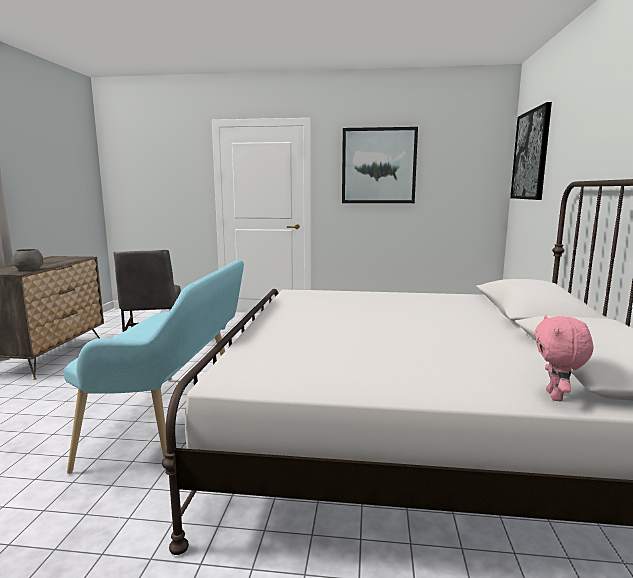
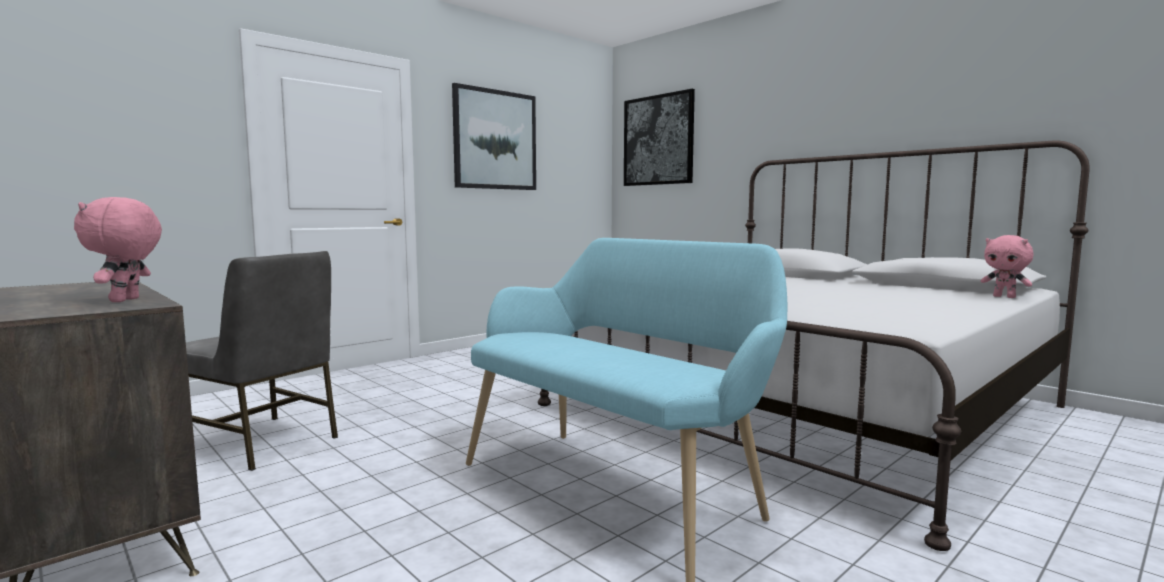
camera: 50 degrees left, 5 degrees down
(29, 269) = (126, 300): grey bowl -> pink plush toy

